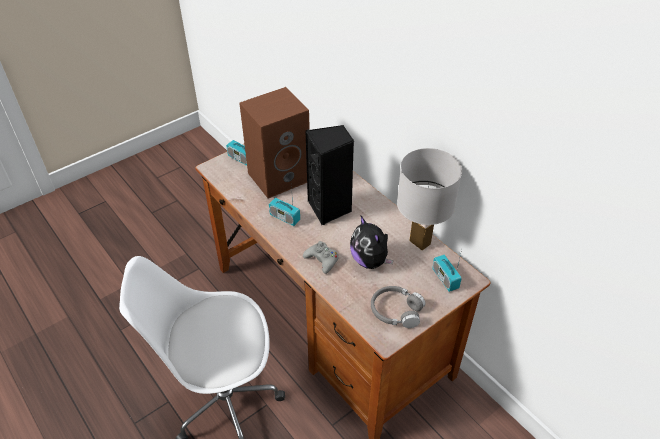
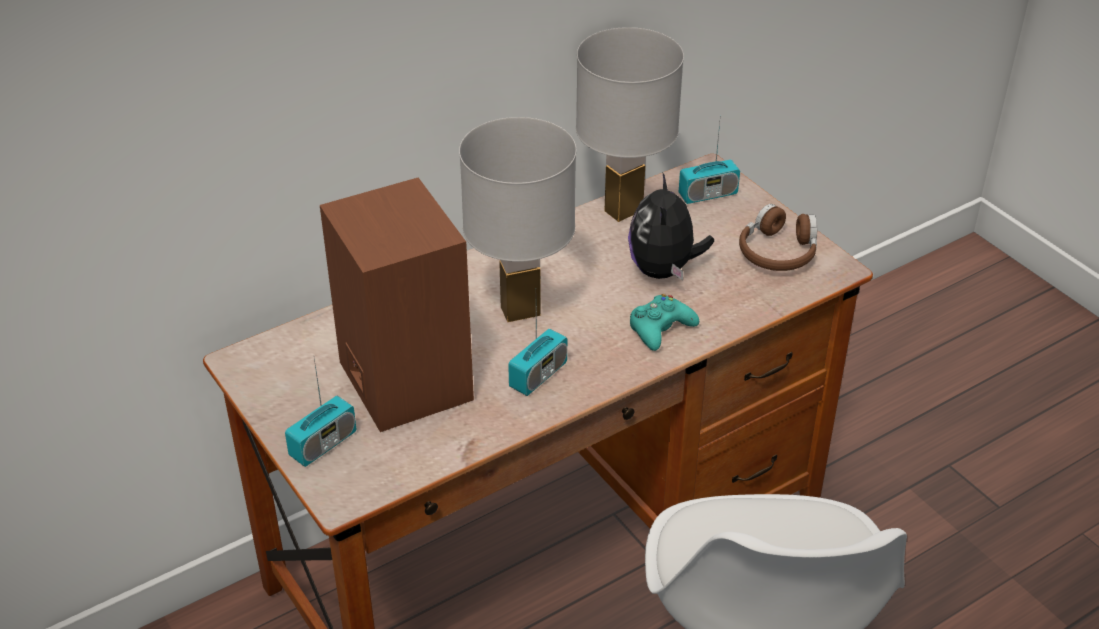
camera: 85 degrees left, 5 degrees down
(322, 260) = (660, 329): grey game controller -> turquoise game controller
(330, 209) = (521, 310): black speaker -> white table lamp
(370, 260) = (664, 270): plush toy -> plush toy turned 120 degrees clockwise
(396, 311) = (778, 252): grey headphones -> brown headphones

